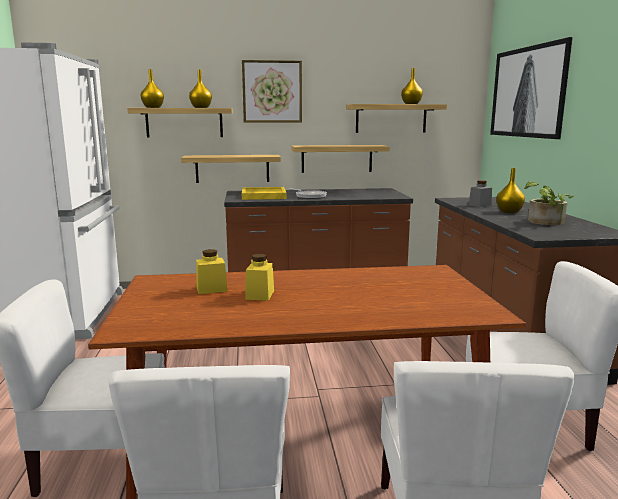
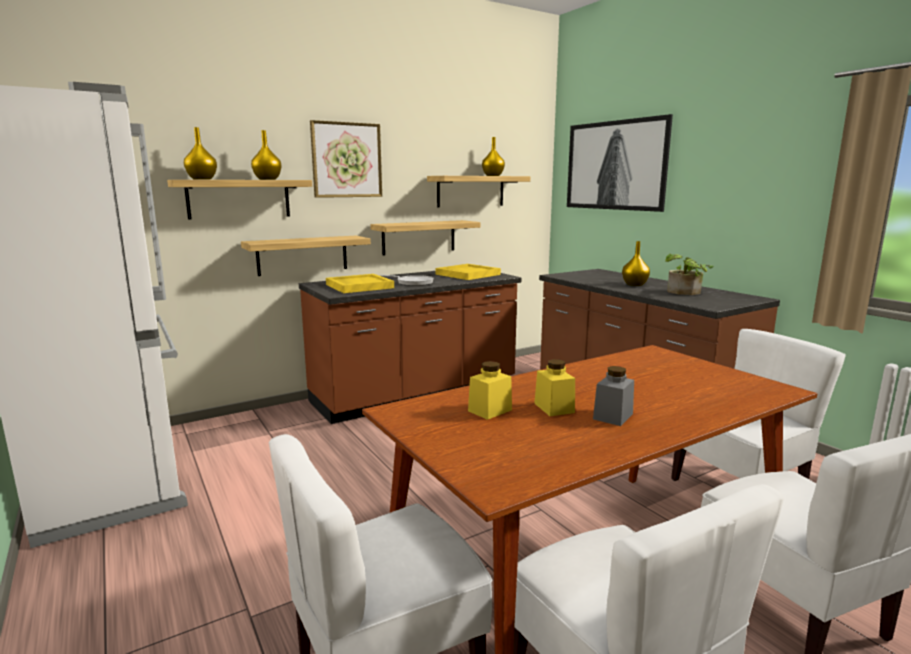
camera: 25 degrees left, 0 degrees up
(369, 193) = (467, 274): none -> yellow tray
(480, 205) = (596, 279): grey jar -> grey jar (613, 416)

